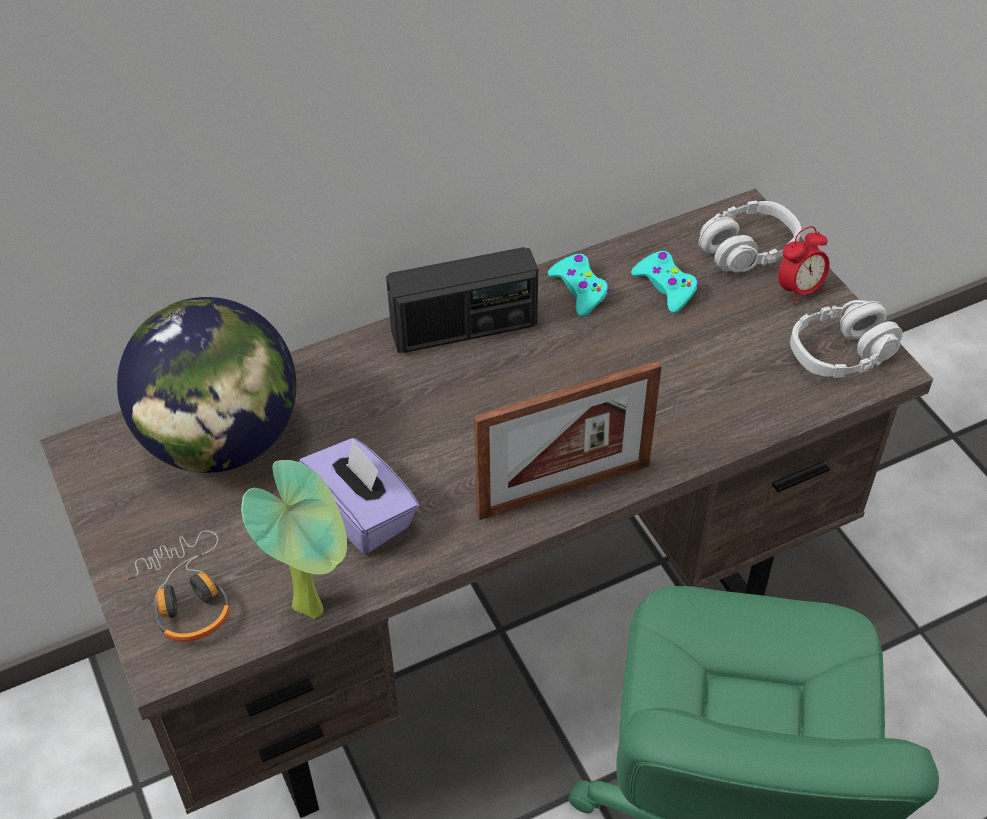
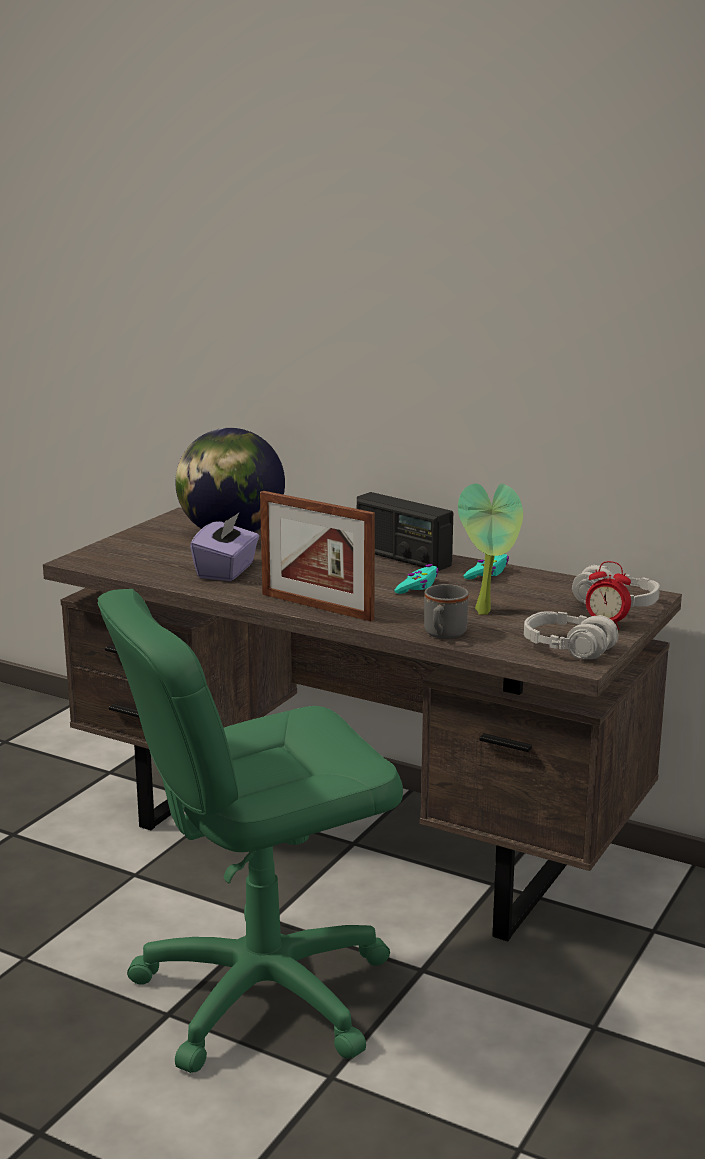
camera: 55 degrees right, 30 degrees down
(186, 596) = (120, 554): headphones -> none
(315, 605) = (151, 577): potted plant -> potted plant (487, 612)
(665, 287) = (534, 592): turquoise game controller -> turquoise game controller (417, 587)
(735, 427) = (443, 635): none -> grey mug

